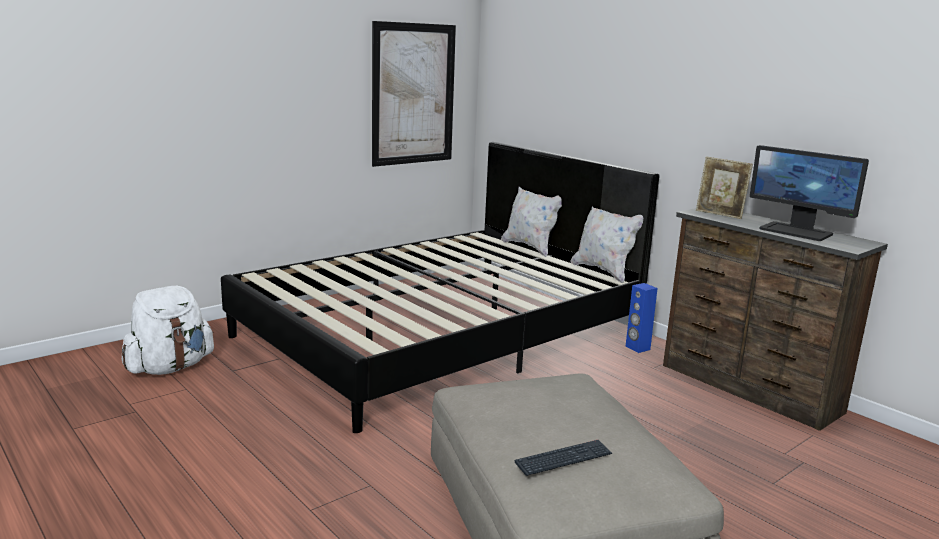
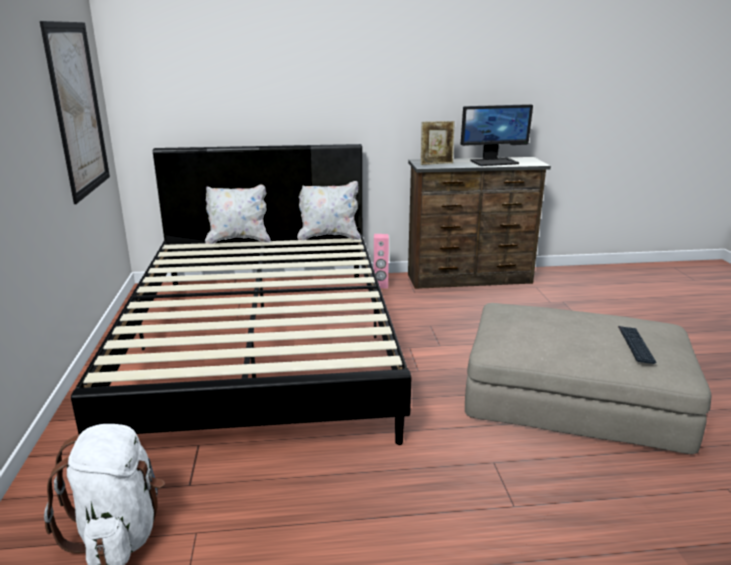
camera: 55 degrees left, 5 degrees up
(637, 348) = (380, 285): blue speaker -> pink speaker

